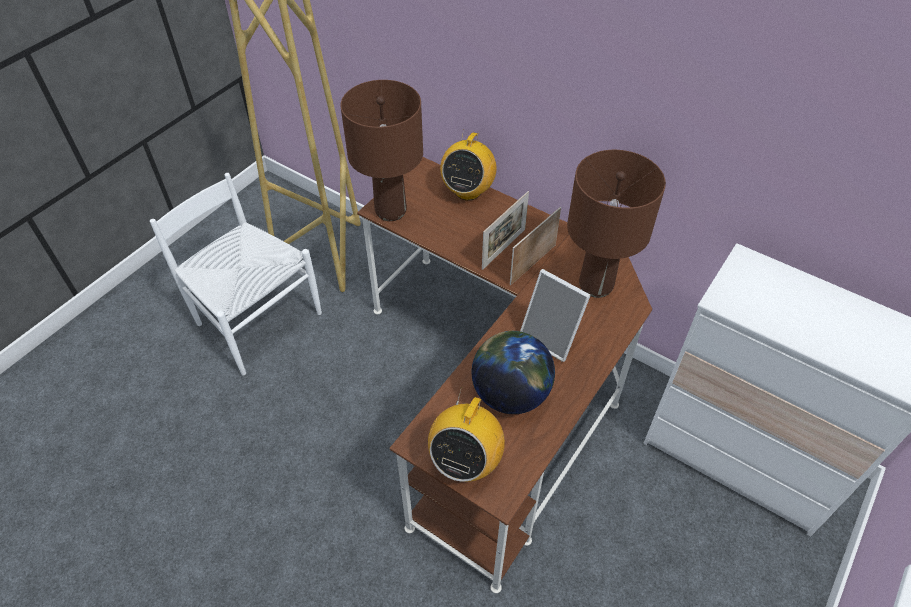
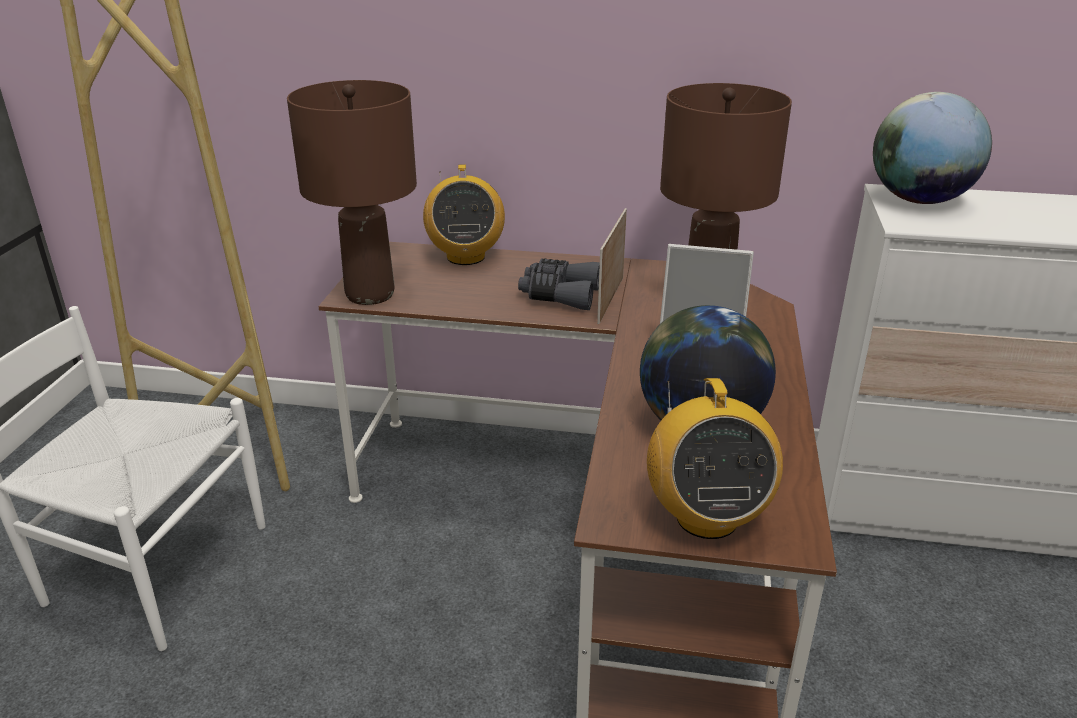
camera: 25 degrees left, 20 degrees down
(503, 249) = (559, 295): picture frame -> grey binoculars
(757, 277) = (918, 200): none -> globe

